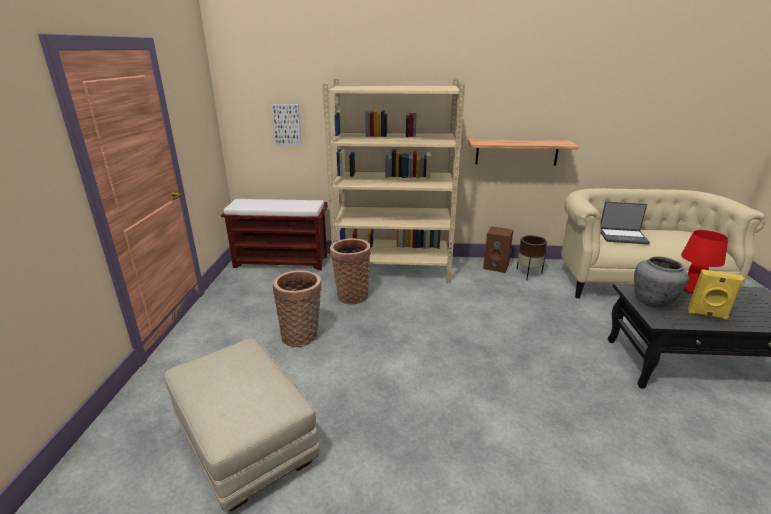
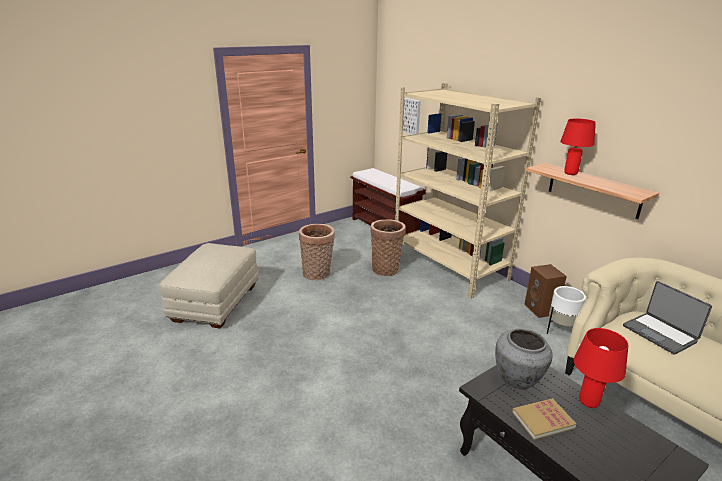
camera: 50 degrees right, 0 degrees up
(504, 141) = (571, 173): none -> red table lamp
(528, 274) = (561, 331): brown planter -> white planter
(707, 315) = (543, 420): yellow speaker -> book

